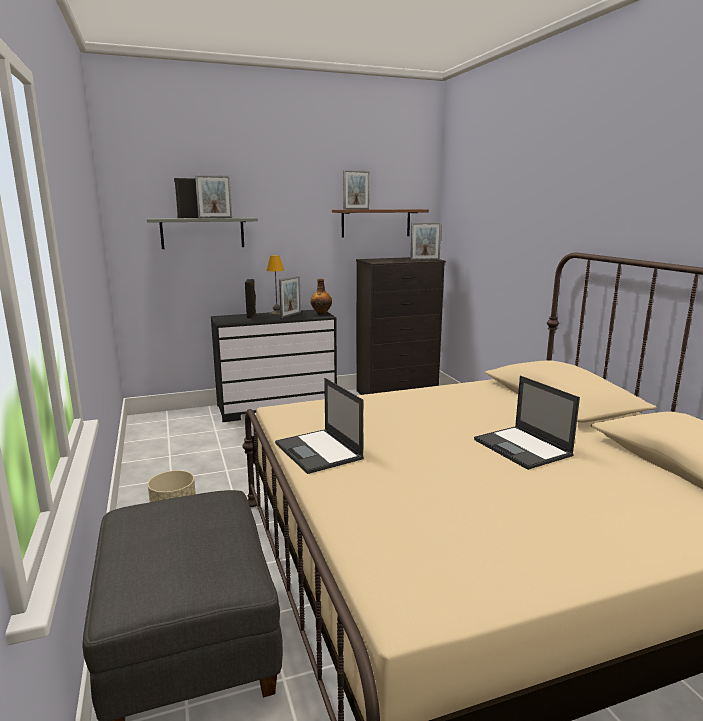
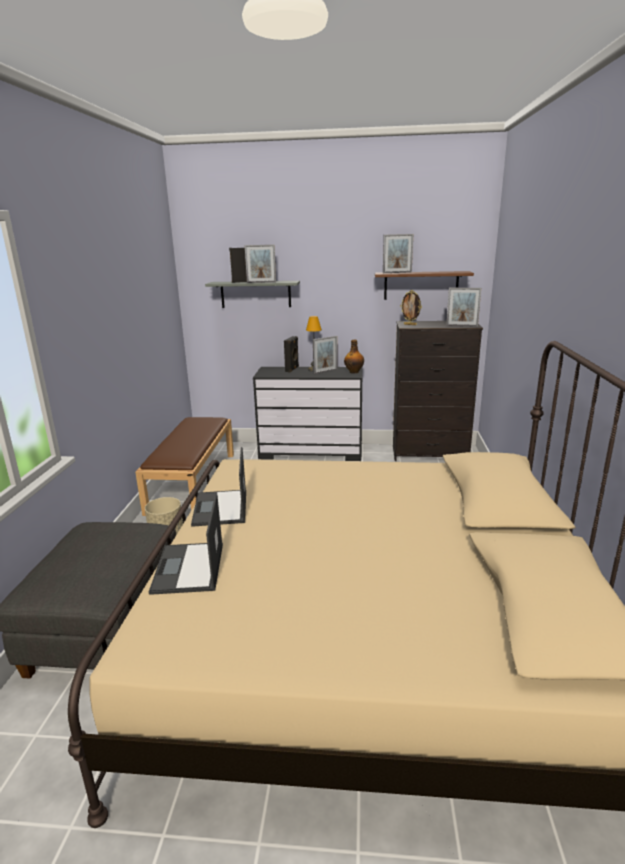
camera: 25 degrees right, 5 degrees up
(160, 457) = (193, 481): none -> brown bench
(376, 260) = (410, 324): none -> picture frame
(523, 448) = (389, 542): laptop -> laptop (189, 569)

